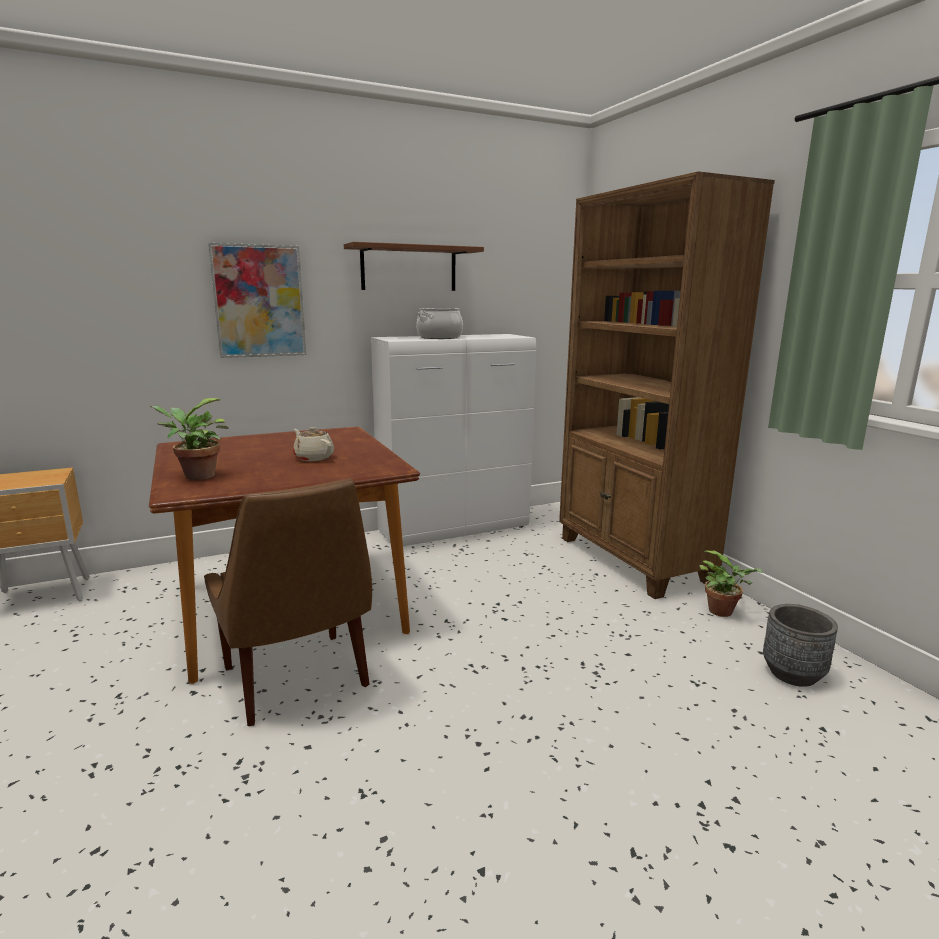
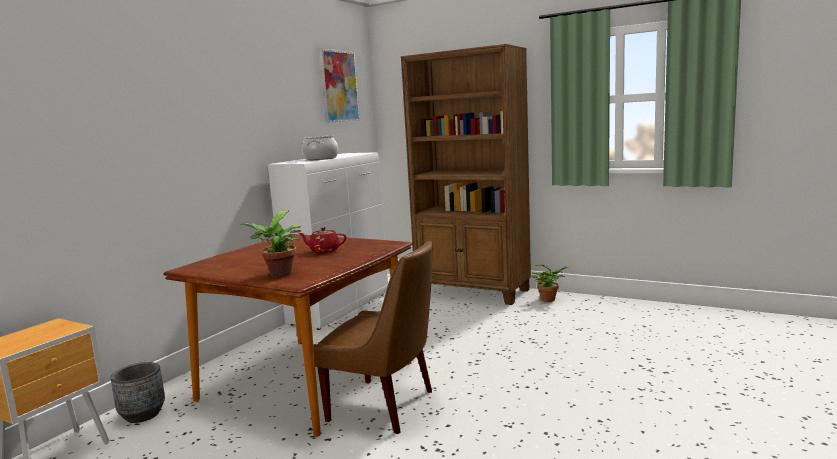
camera: 35 degrees left, 5 degrees down
(259, 301) = (191, 142): picture -> picture (339, 86)
(313, 457) = (324, 250): beige teapot -> red teapot
(409, 268) = (283, 108): brown shelf -> none
(792, 674) = (609, 312): grey planter -> grey planter (142, 414)

